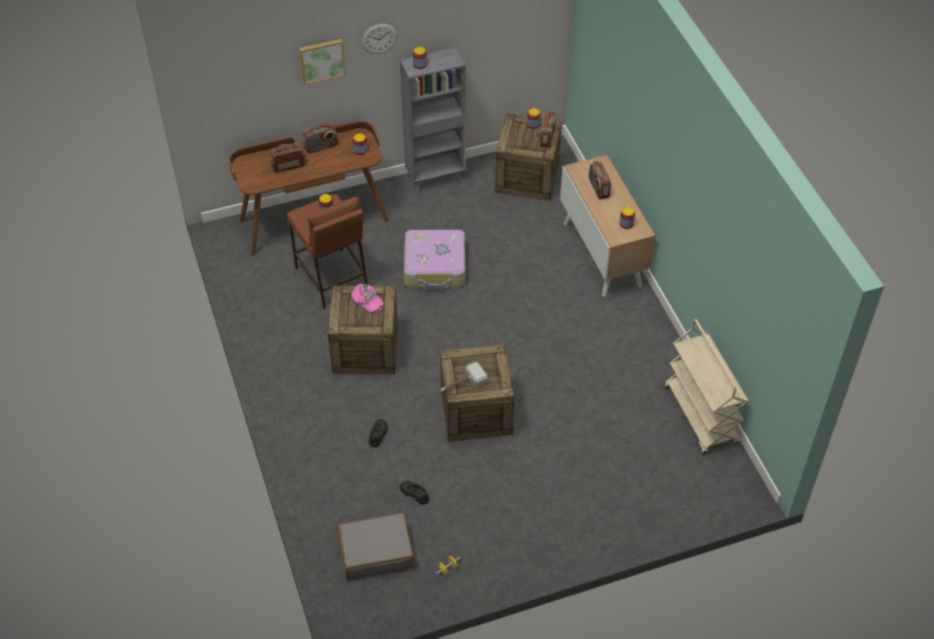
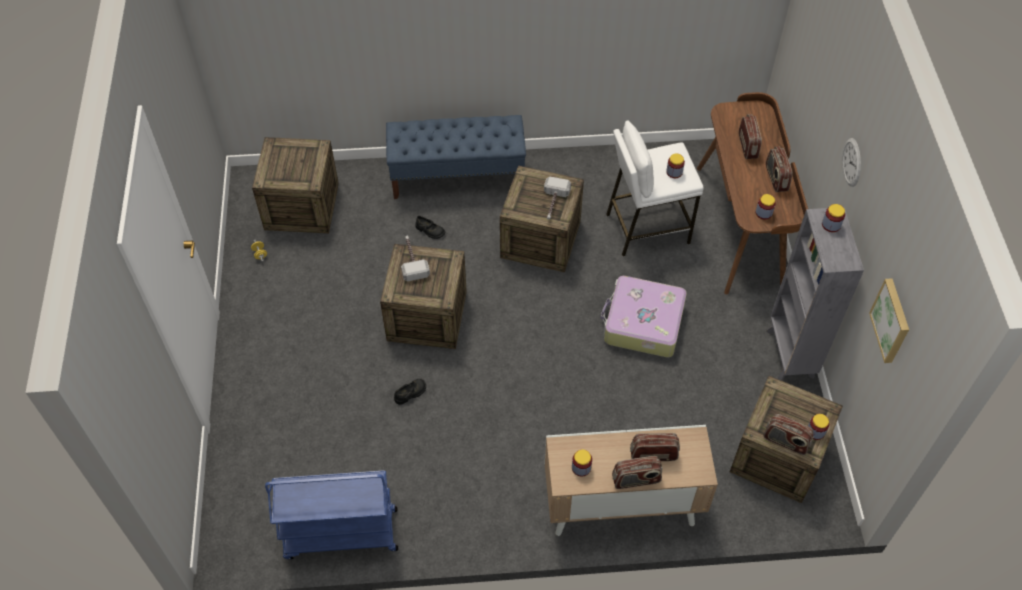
camera: 105 degrees right, 5 degrees up
(304, 428) = (458, 177): none -> blue bench
(322, 60) = (830, 114): picture -> picture (892, 320)
(332, 279) = (647, 228): brown stool -> white stool
(367, 300) = (553, 203): pink cap -> hammer
(376, 552) = (301, 206): grey suitcase -> crate
(415, 493) = (350, 246): black shoe -> black shoe (410, 393)
(622, 194) = (636, 480): none -> radio
(701, 415) = (340, 534): beige cart -> blue cart

